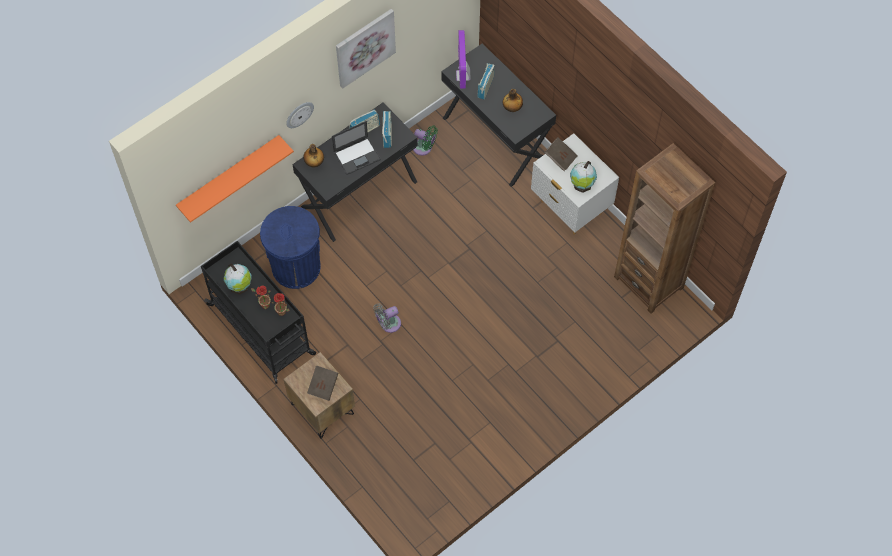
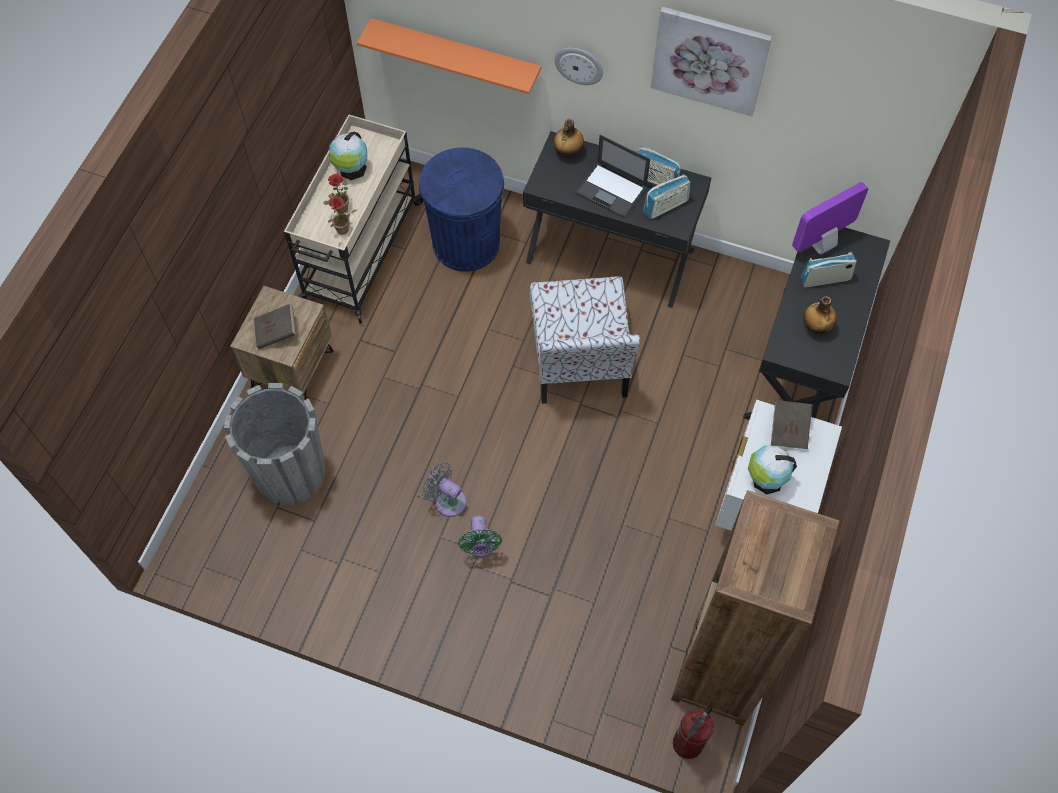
camera: 60 degrees right, 0 degrees up
(262, 330) = (360, 253): black cart -> beige cart
(388, 324) = (450, 380): grey fan -> grey fan (447, 500)
(394, 442) = (290, 473): none -> grey planter
(419, 248) = (579, 359): none -> chair
(424, 148) = (726, 290): green fan -> green fan (480, 545)
(678, 318) = (687, 743): none -> fire extinguisher

